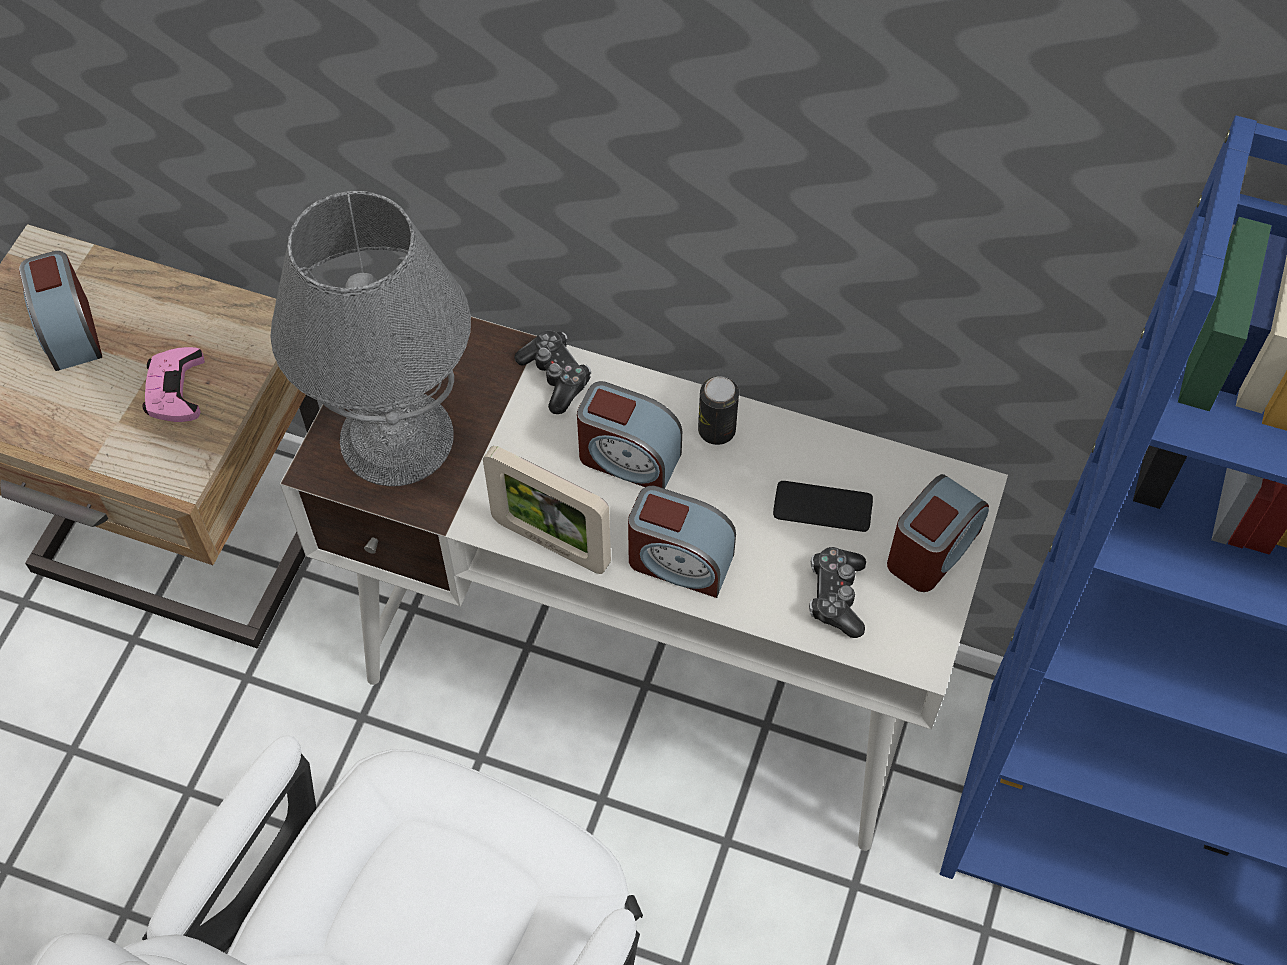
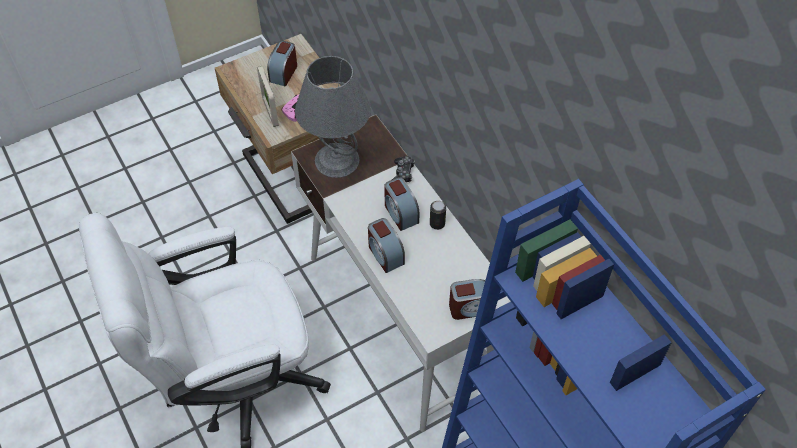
camera: 40 degrees right, 5 degrees down
(551, 543) = (351, 222): picture frame -> picture frame (270, 112)
(822, 507) = (447, 270): phone -> none
(836, 596) = (423, 299): game controller -> none

